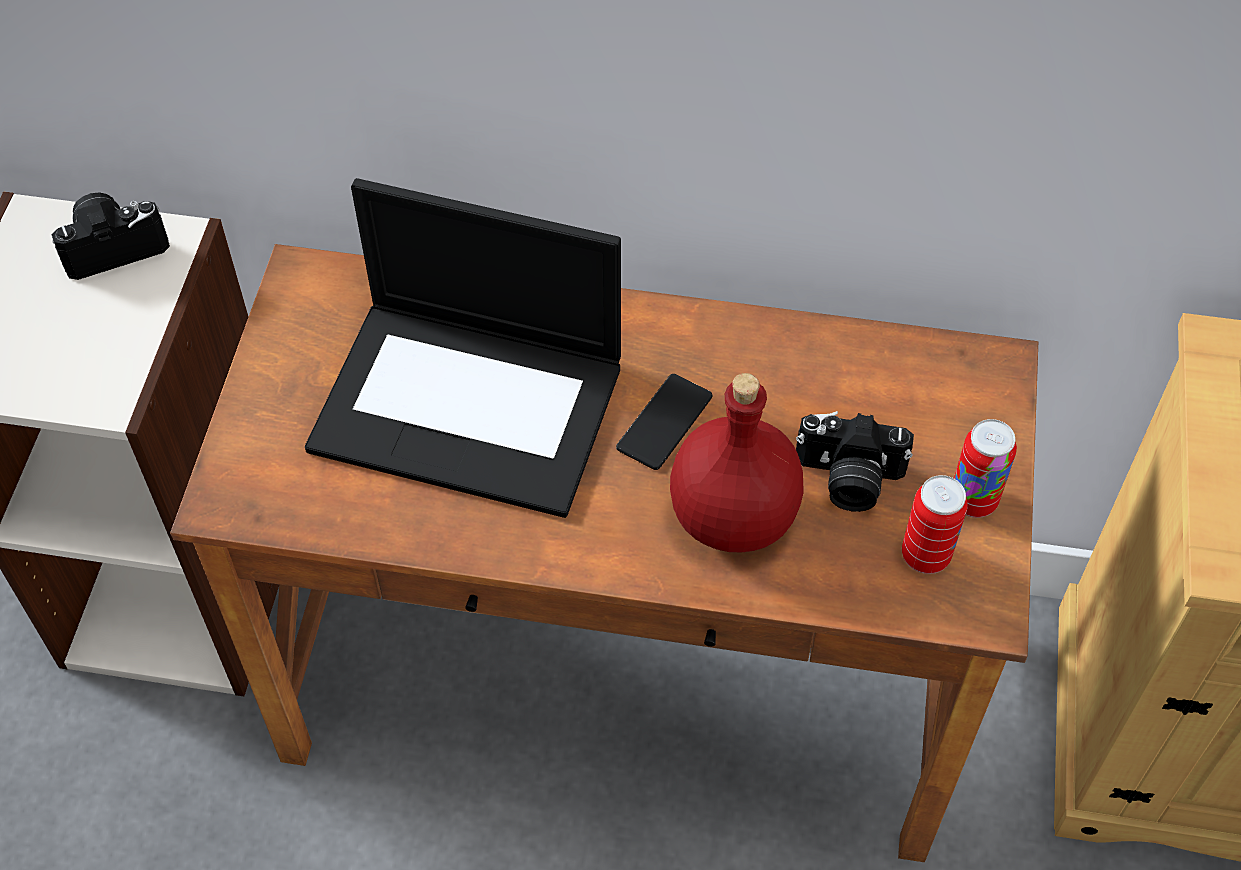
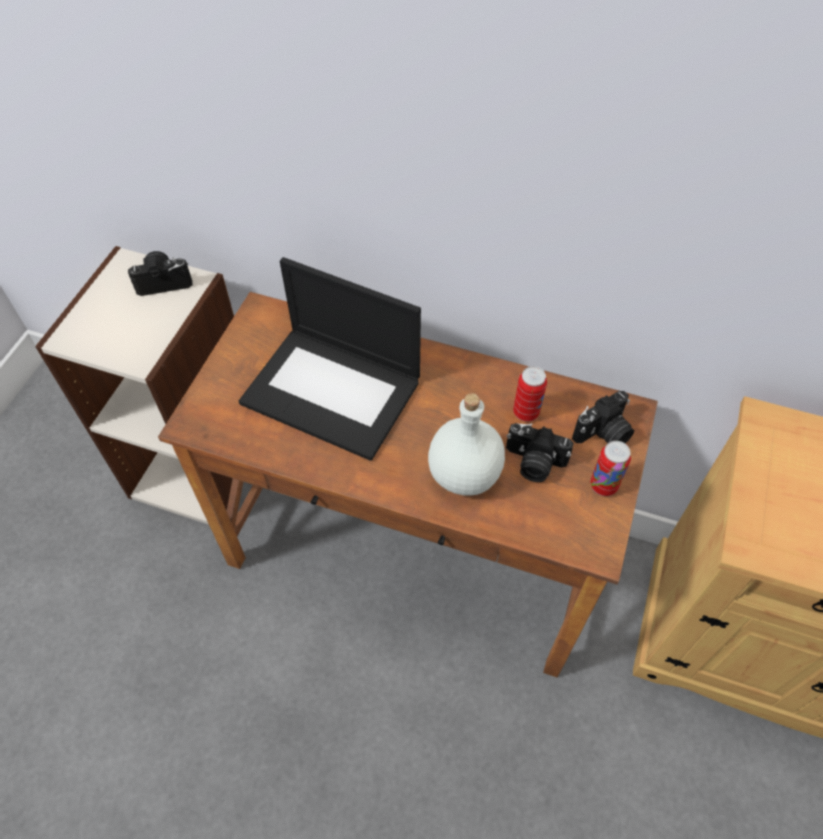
camera: 10 degrees right, 0 degrees up
(664, 422) = (437, 416): phone -> none
(731, 516) = (463, 473): red bottle -> white bottle
(925, 555) = (570, 513): can -> can (526, 412)
(957, 411) = (604, 434): none -> camera

